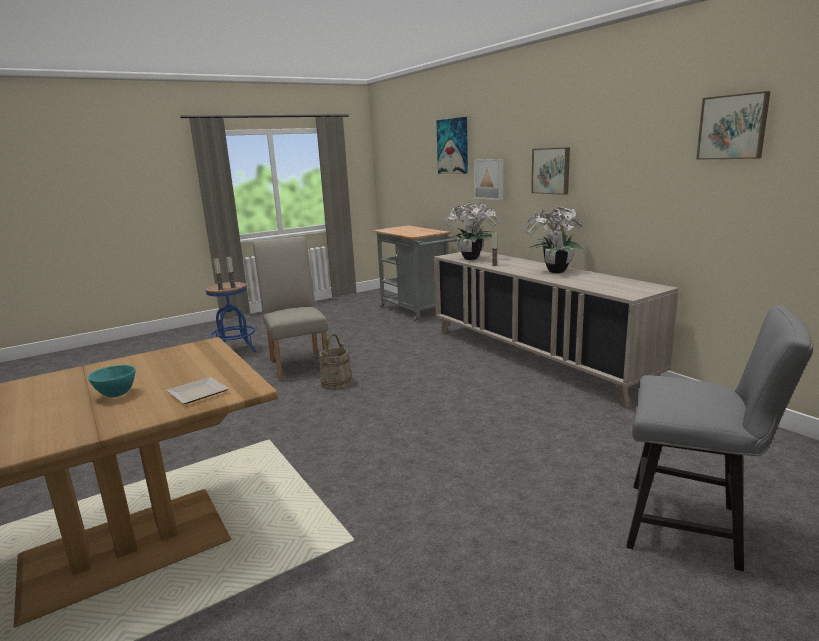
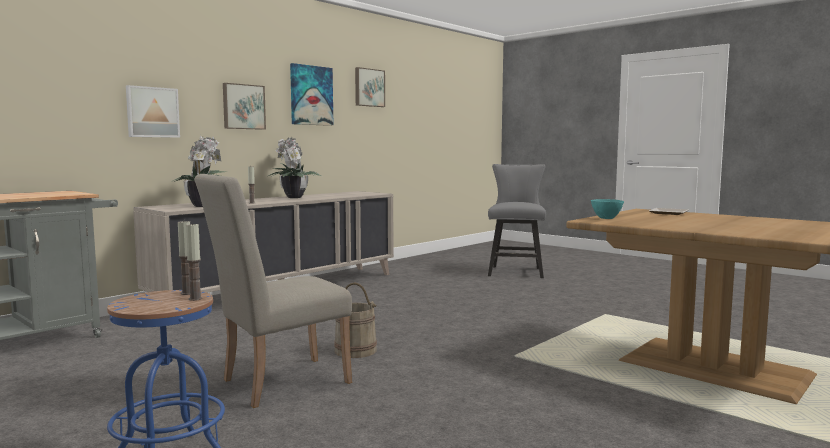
camera: 105 degrees left, 10 degrees down
(116, 394) = (708, 220): turquoise bowl -> turquoise bowl (607, 218)
(453, 146) = (66, 61): picture -> picture (311, 95)

